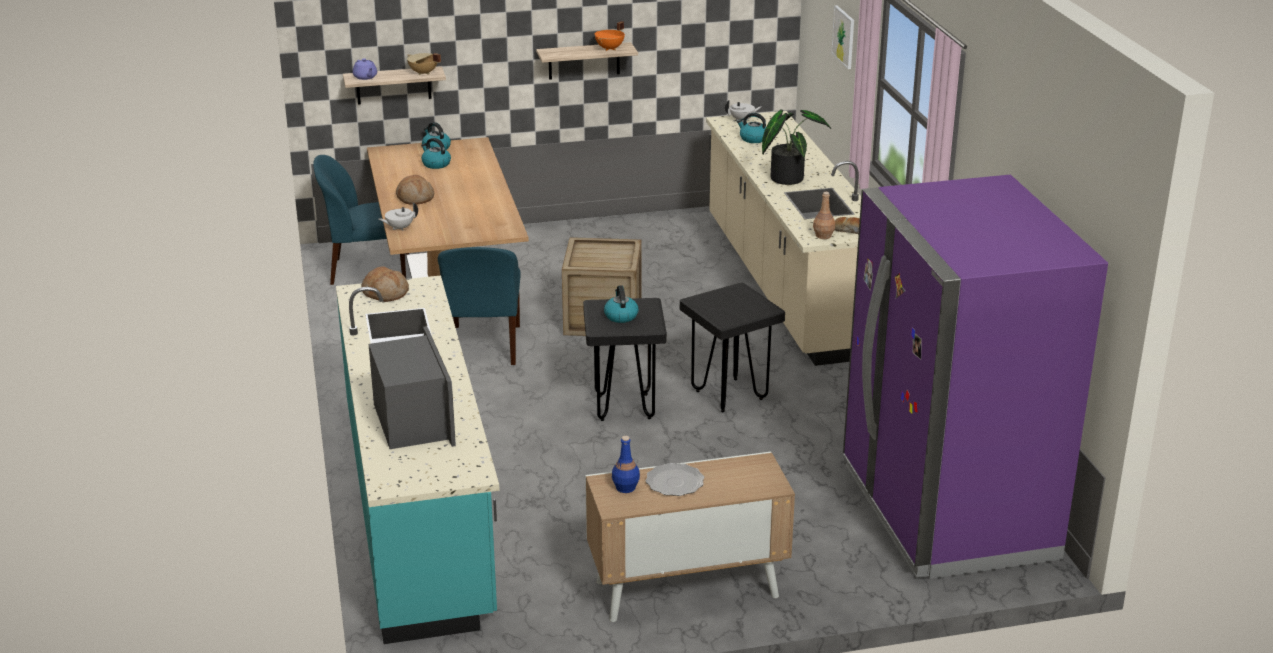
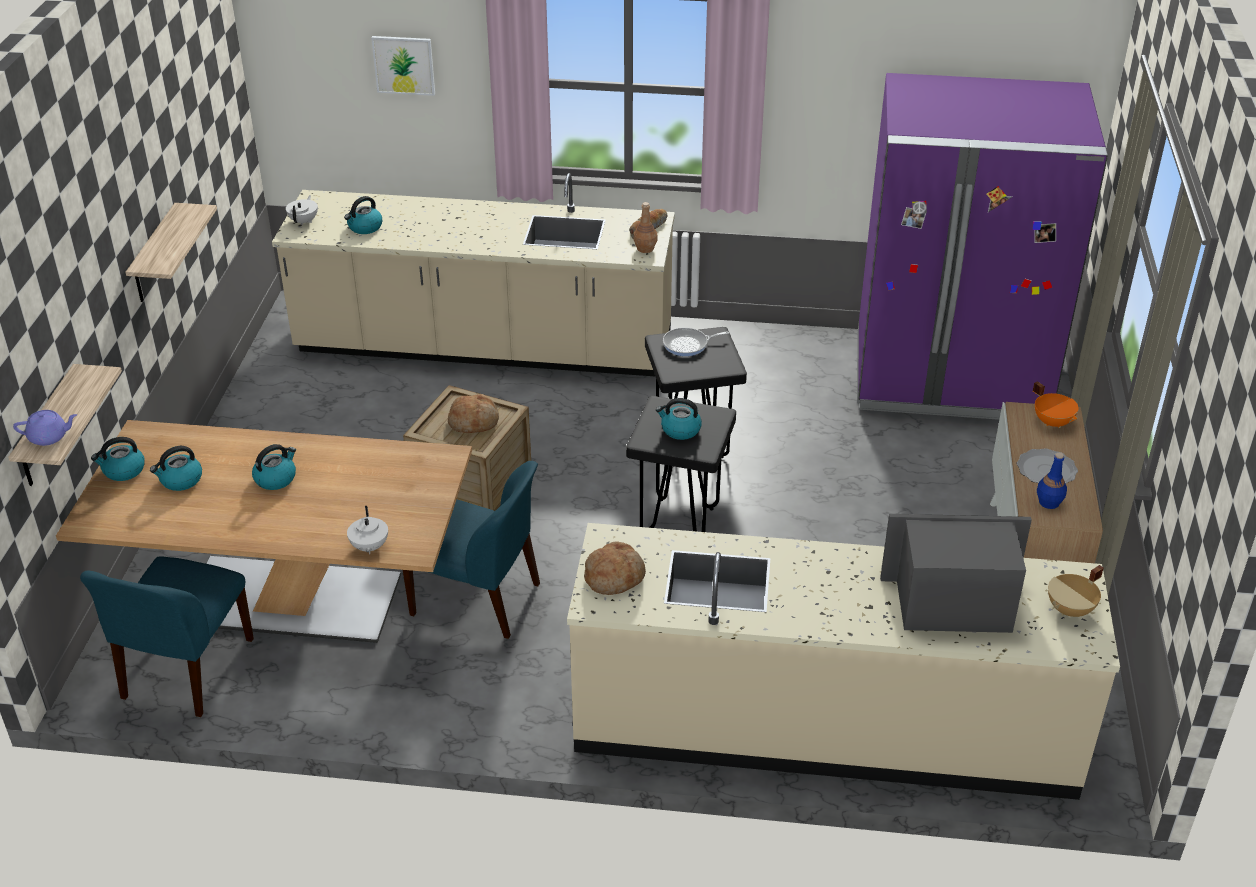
camera: 70 degrees left, 10 degrees up
(415, 198) = (281, 517): bread -> bread (474, 421)
(419, 508) = (824, 725): turquoise counter -> beige counter
(423, 73) = (87, 383): beige cooking pot -> beige cooking pot (1071, 610)
(453, 188) = (276, 478): none -> kettle
(610, 48) = (185, 220): orange cooking pot -> orange cooking pot (1053, 422)
(743, 300) = (688, 345): none -> frying pan
(787, 177) = (485, 232): potted plant -> none

